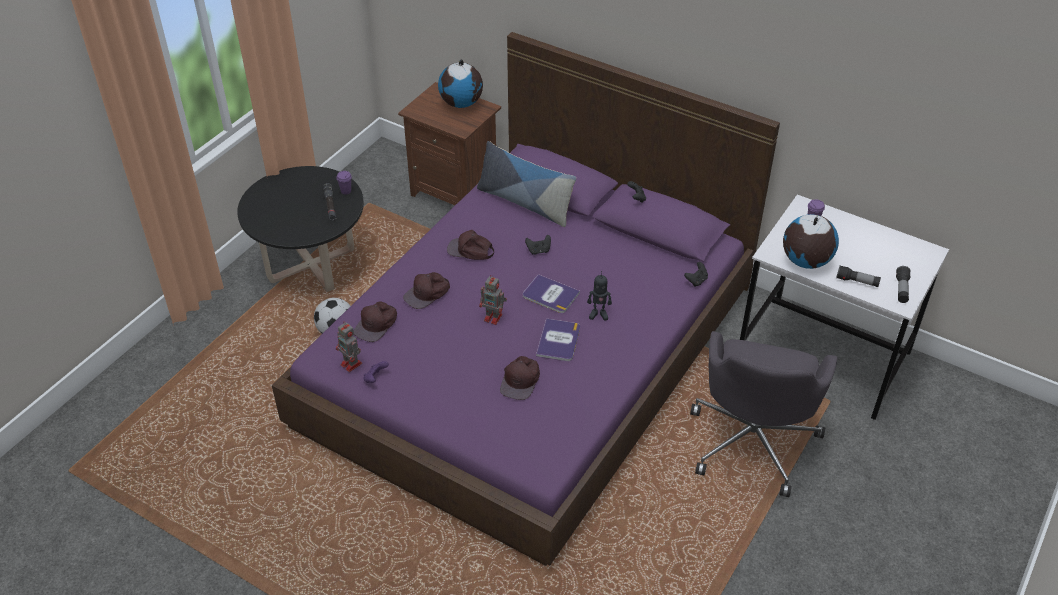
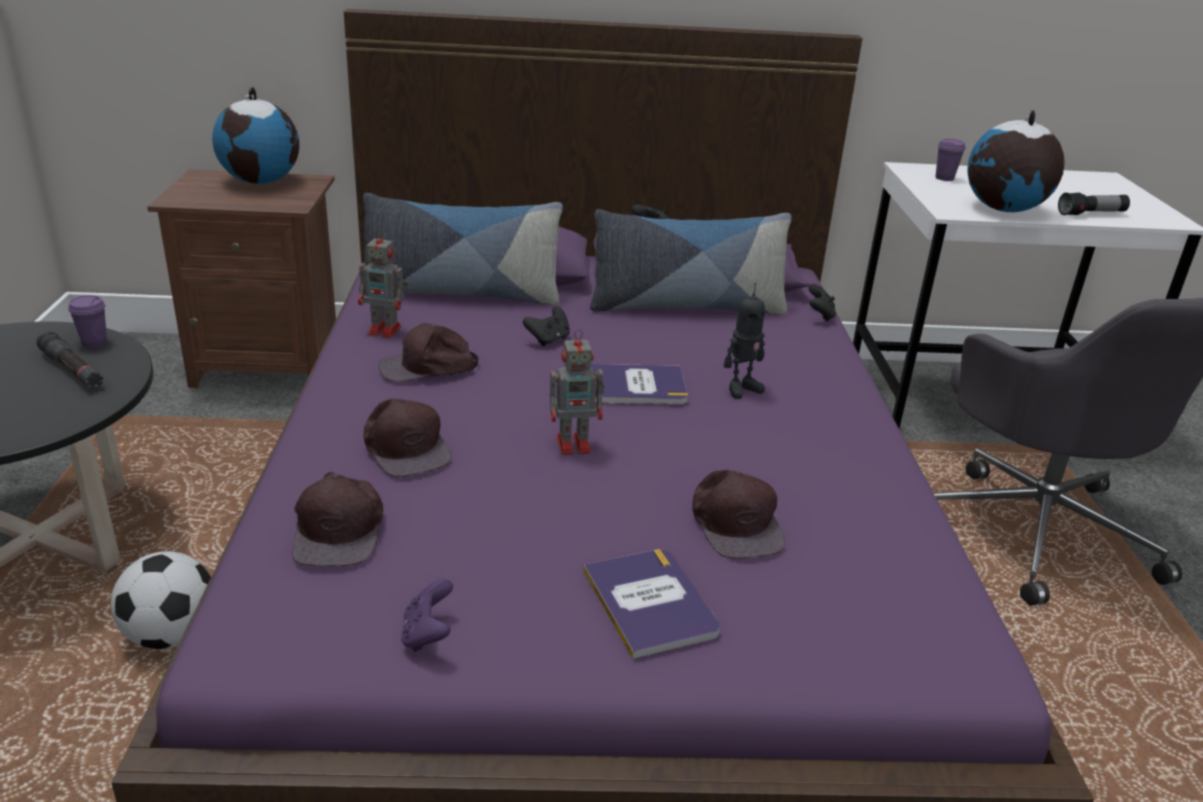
camera: 35 degrees left, 15 degrees down
(352, 364) = (342, 628): toy robot -> toy robot (386, 330)
(427, 293) = (406, 447): brown cap -> brown cap turned 45 degrees counterclockwise
(558, 341) = (725, 442): book -> book (650, 602)
(630, 249) = (686, 306): none -> pillow
(901, 289) = (1146, 210): flashlight -> none

